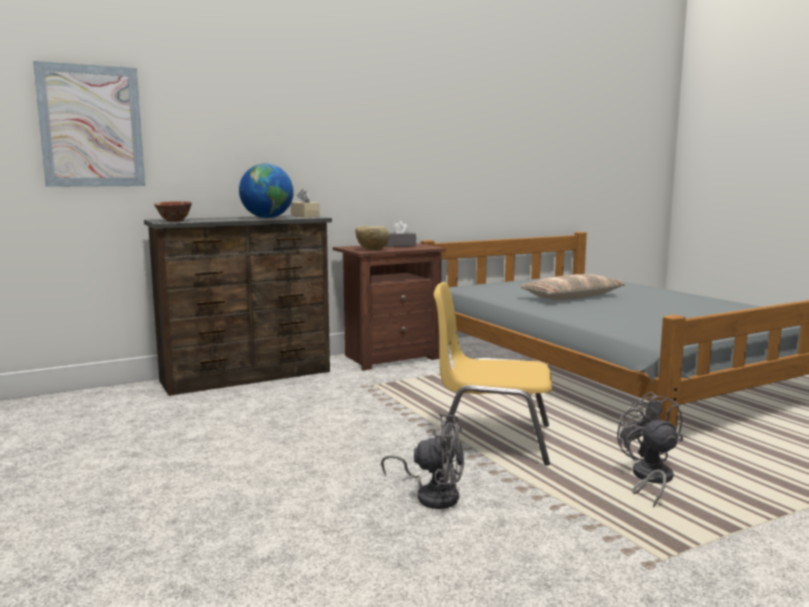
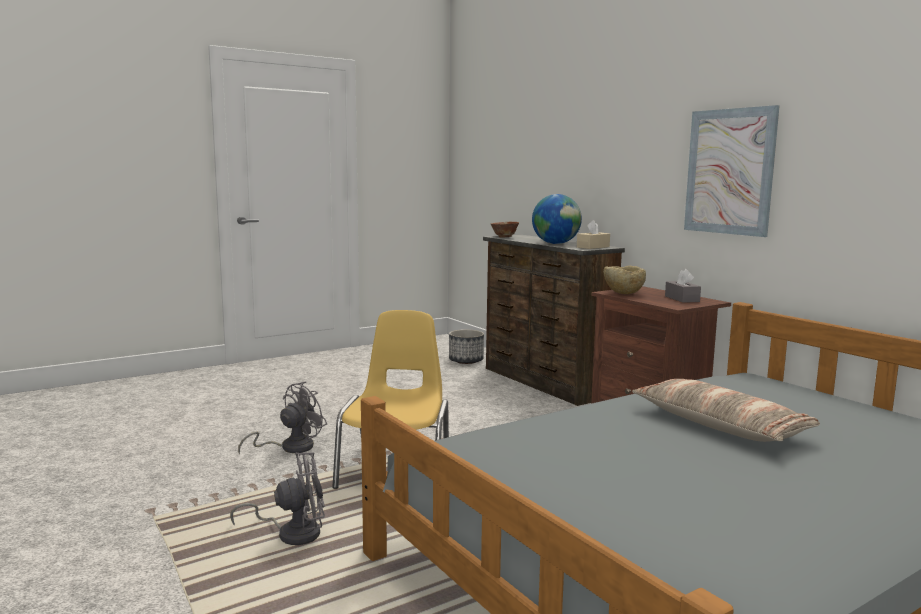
camera: 85 degrees right, 0 degrees up
(91, 126) = (509, 163): picture -> picture (729, 171)
(119, 403) = (466, 360): none -> planter
(432, 495) = (290, 447): grey fan -> grey fan turned 150 degrees counterclockwise

